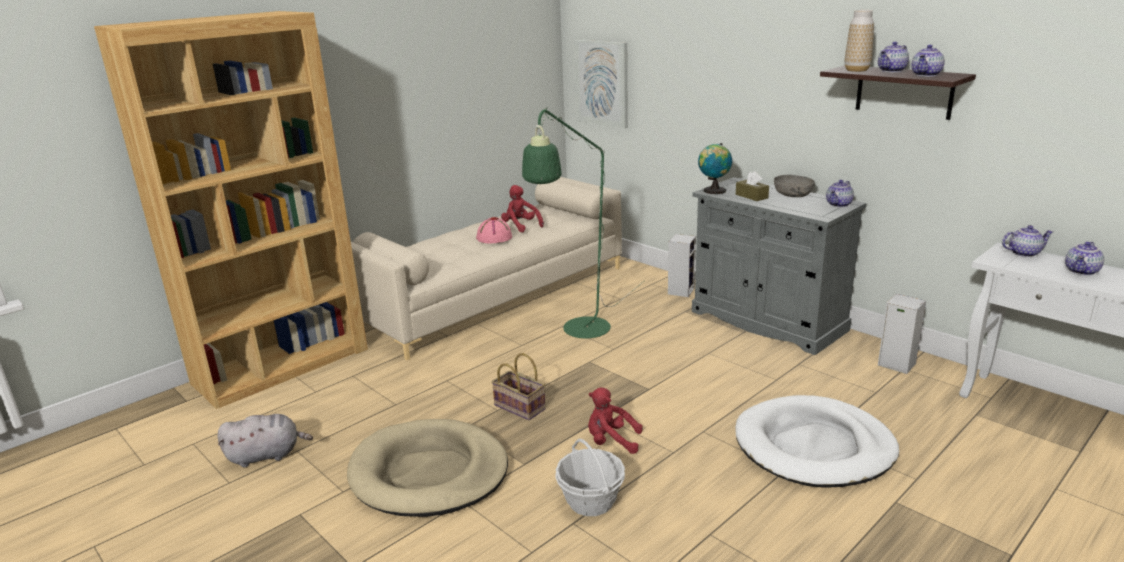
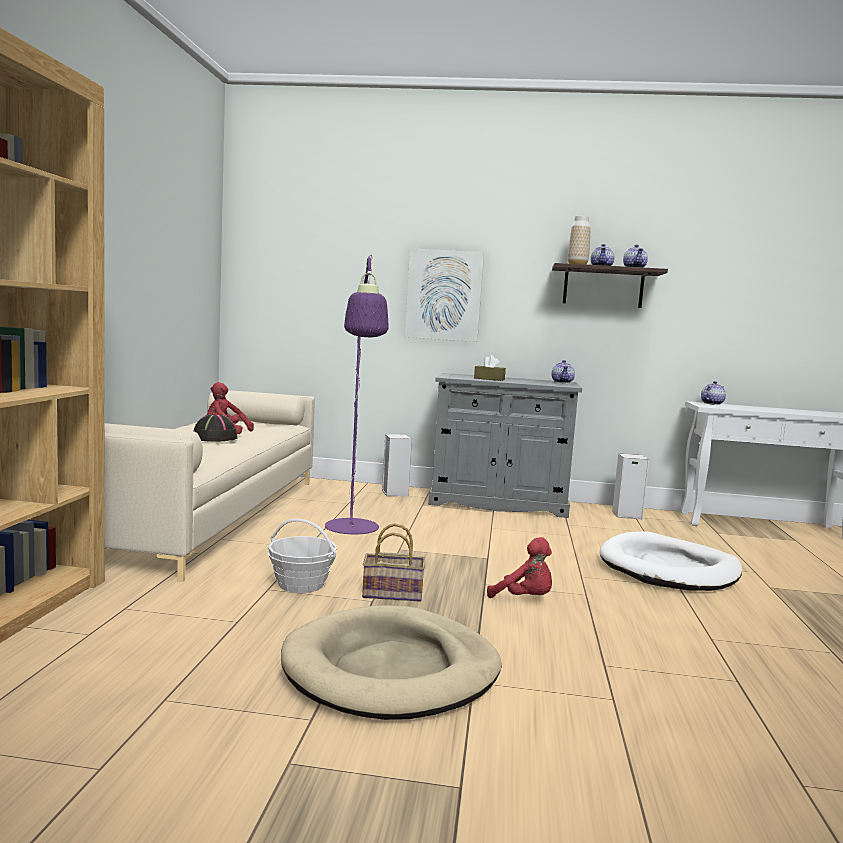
camera: 40 degrees left, 15 degrees down
(267, 455) = (120, 718): grey plush toy -> none
(494, 238) = (214, 438): pink hat -> black hat
(580, 333) = (353, 530): green floor lamp -> purple floor lamp
(591, 501) = (588, 645): basket -> basket (301, 584)
(602, 83) = (278, 289): picture -> picture (444, 295)
(611, 441) = (525, 599): red plush toy -> red plush toy turned 120 degrees counterclockwise
(713, 191) = (451, 377): globe -> none
(793, 195) = (517, 379): grey bowl -> none
(1082, 271) = (759, 408): teapot -> none

